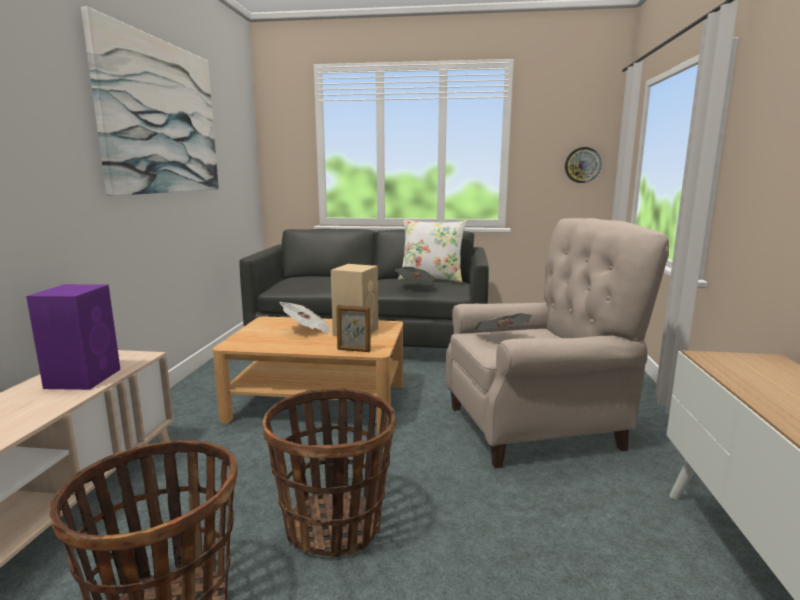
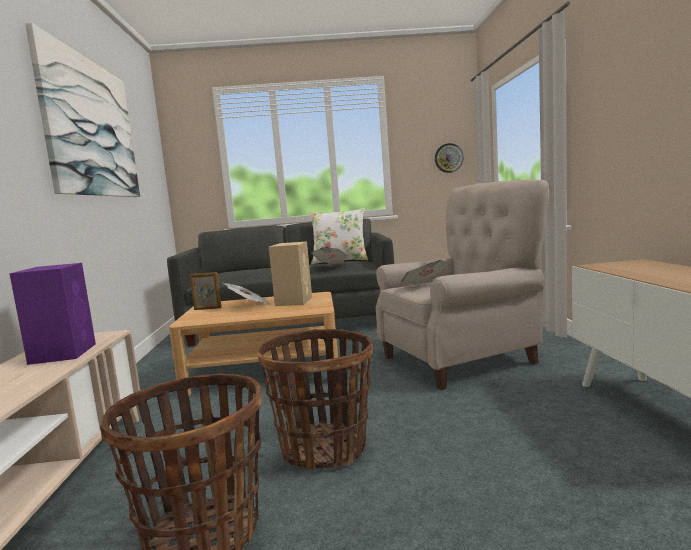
camera: 10 degrees left, 5 degrees down
(353, 350) = (300, 312): picture frame -> picture frame (207, 309)

